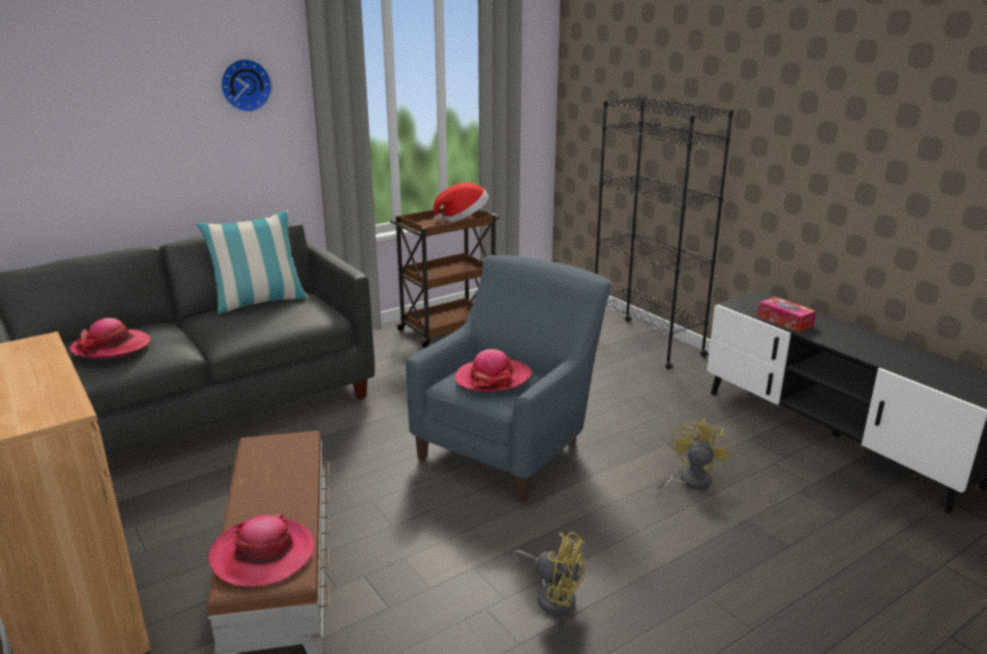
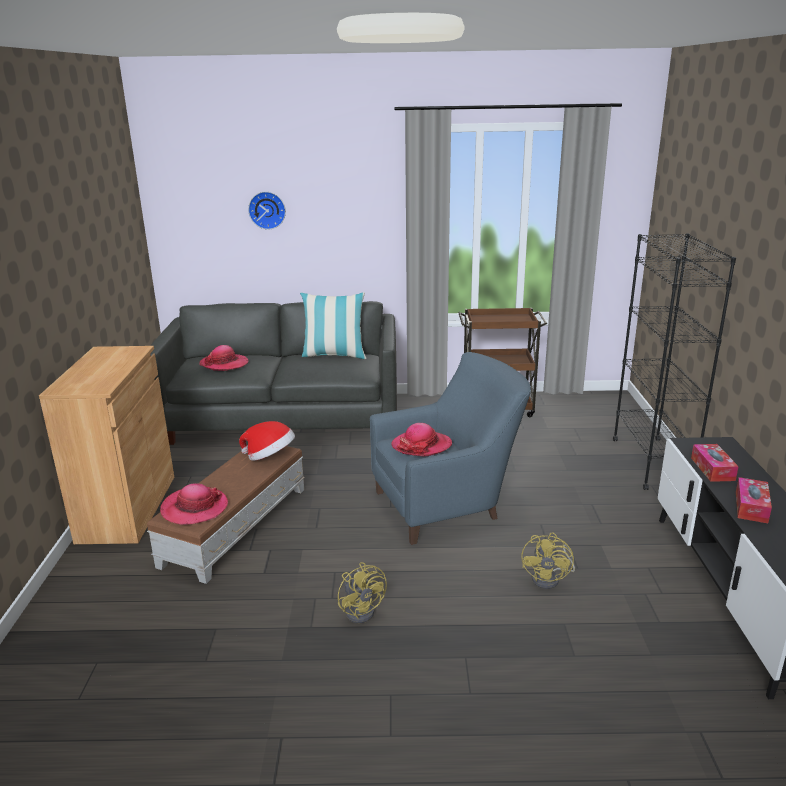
camera: 35 degrees right, 0 degrees up
(245, 85) = (359, 198): wall clock -> wall clock (267, 210)
(463, 219) = (518, 320): hat -> hat (270, 457)
(689, 482) = (550, 579): yellow fan -> yellow fan turned 135 degrees clockwise
(853, 344) = (751, 507): none -> tissue box

